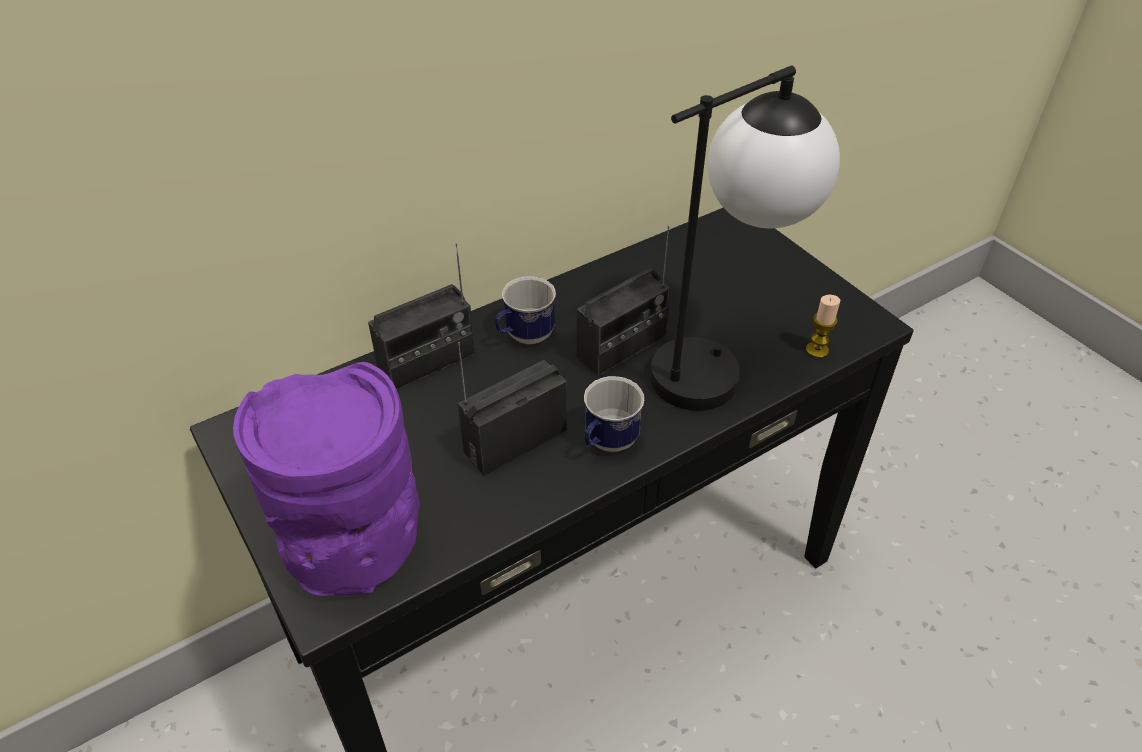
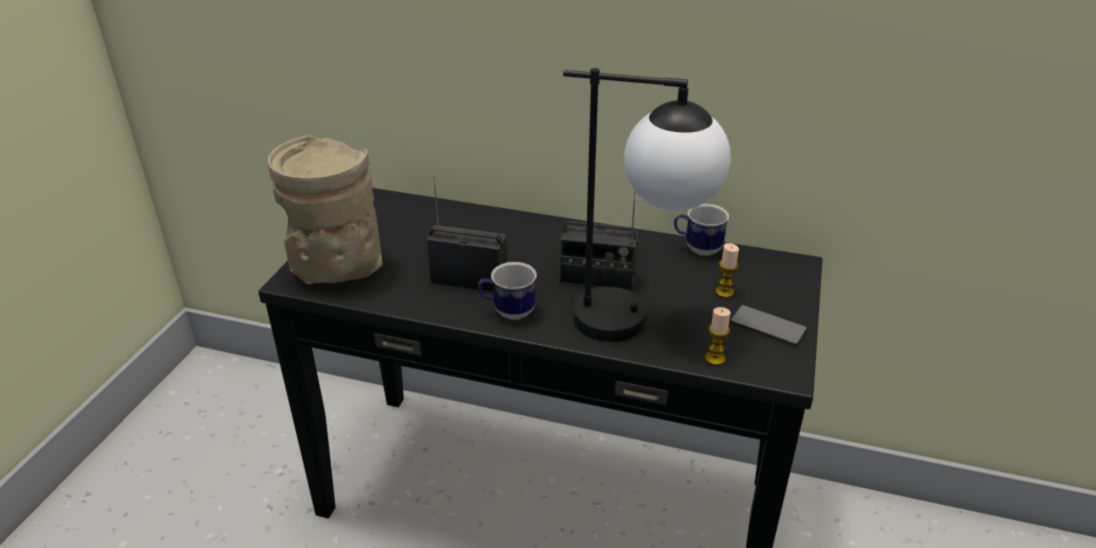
camera: 50 degrees right, 10 degrees down
(355, 549) = (336, 270): purple vase -> beige vase
(427, 363) = (490, 223): radio -> none
(524, 337) = (555, 242): mug -> mug (697, 249)
(729, 284) = (724, 292): none -> candle
(803, 292) = (768, 326): none -> phone

